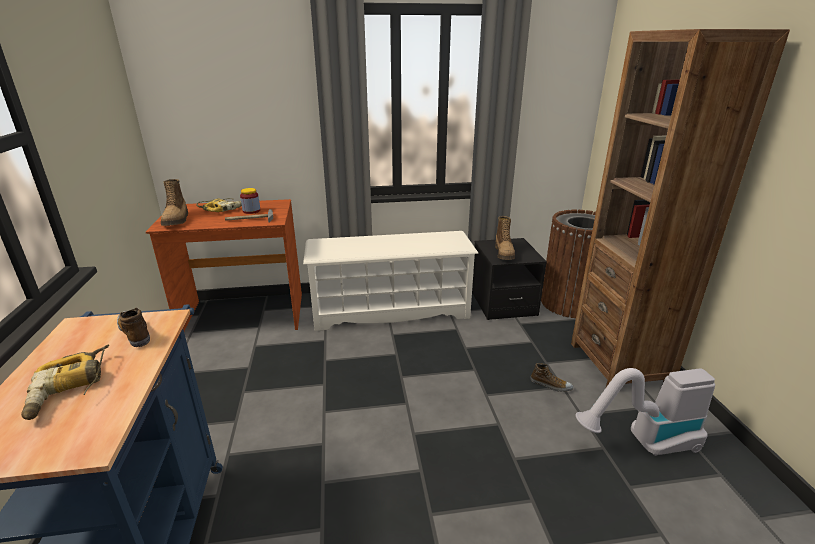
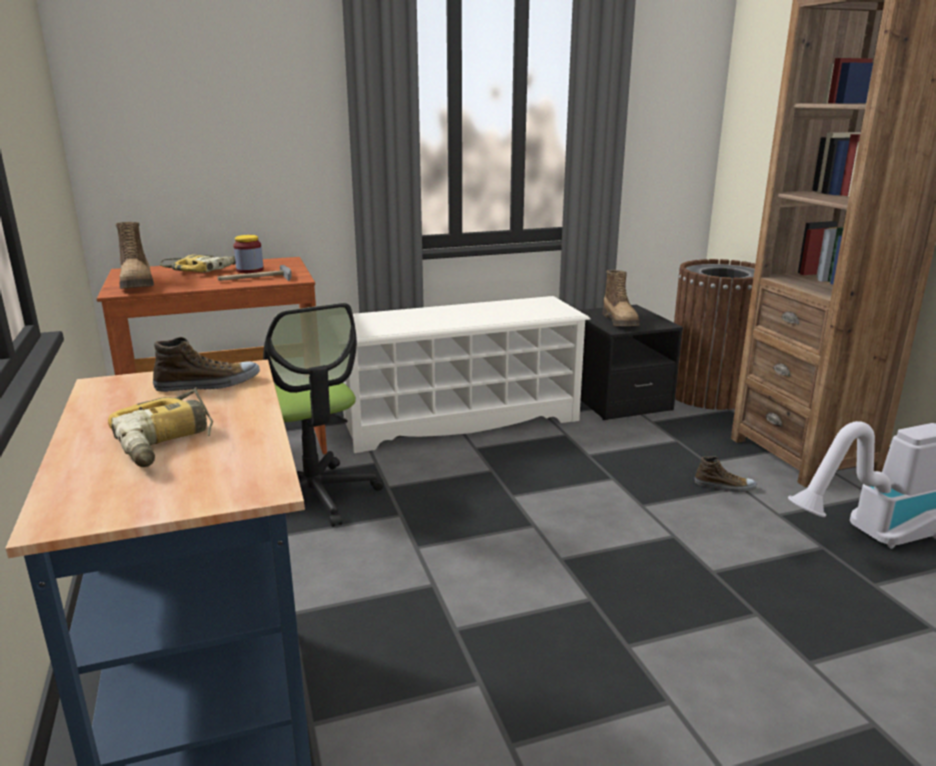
camera: 10 degrees left, 5 degrees down
(135, 332) = (208, 384): shoe -> shoe turned 120 degrees clockwise
(277, 363) = (315, 496): none -> office chair

